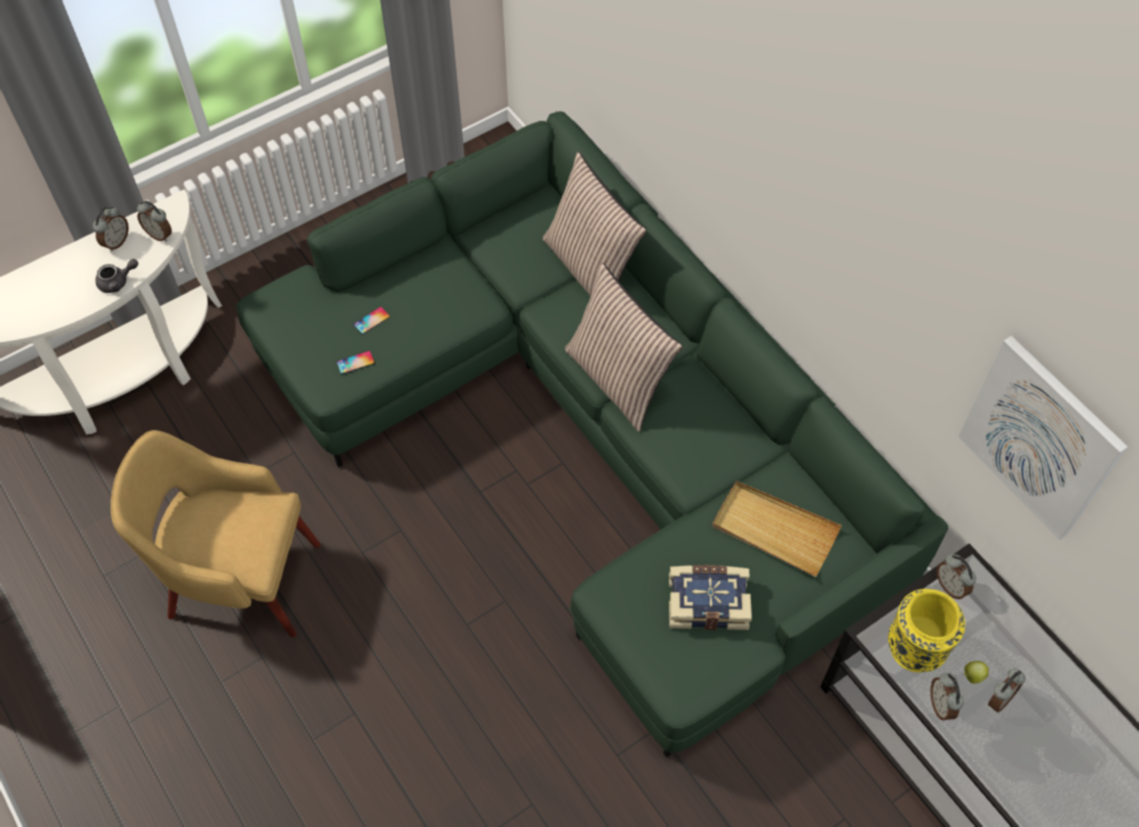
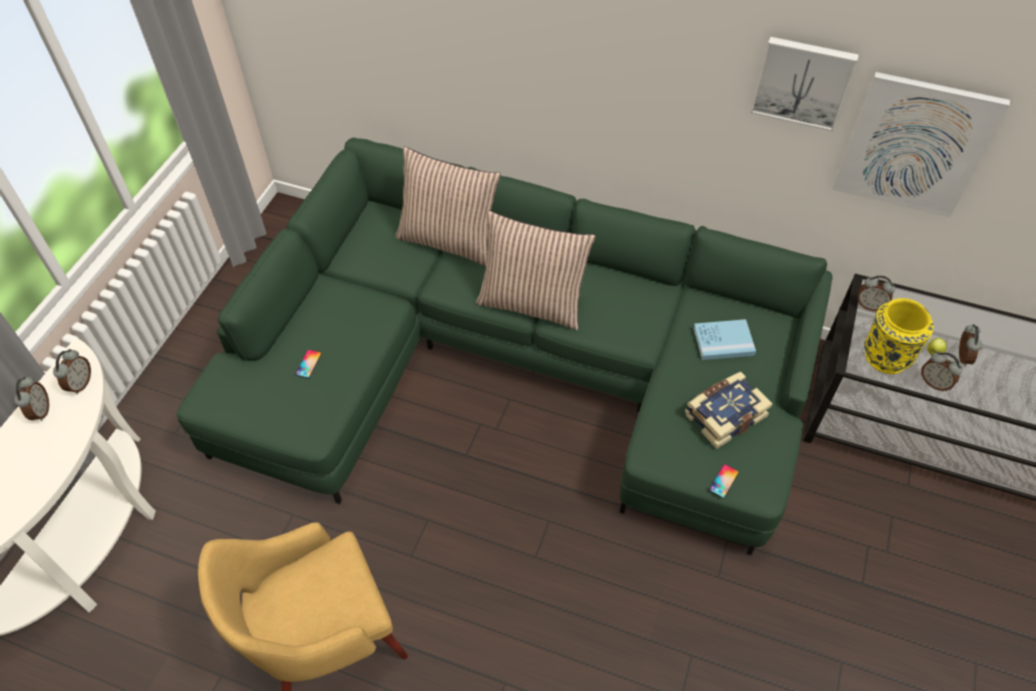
camera: 35 degrees left, 5 degrees down
(117, 282) = (68, 442): grey teapot -> none
(160, 234) = (80, 384): alarm clock -> alarm clock turned 75 degrees counterclockwise
(355, 362) = (320, 401): phone -> phone (723, 481)
(774, 530) = (723, 341): beige tray -> blue book
(948, 303) = (803, 81): none -> picture

